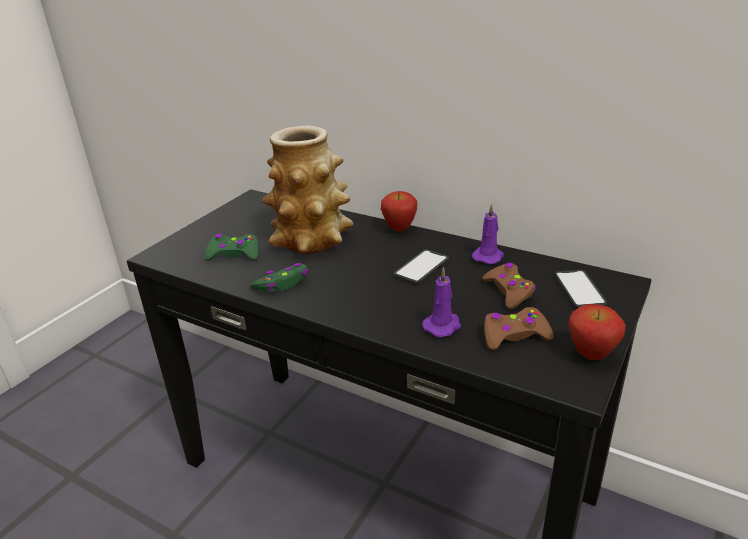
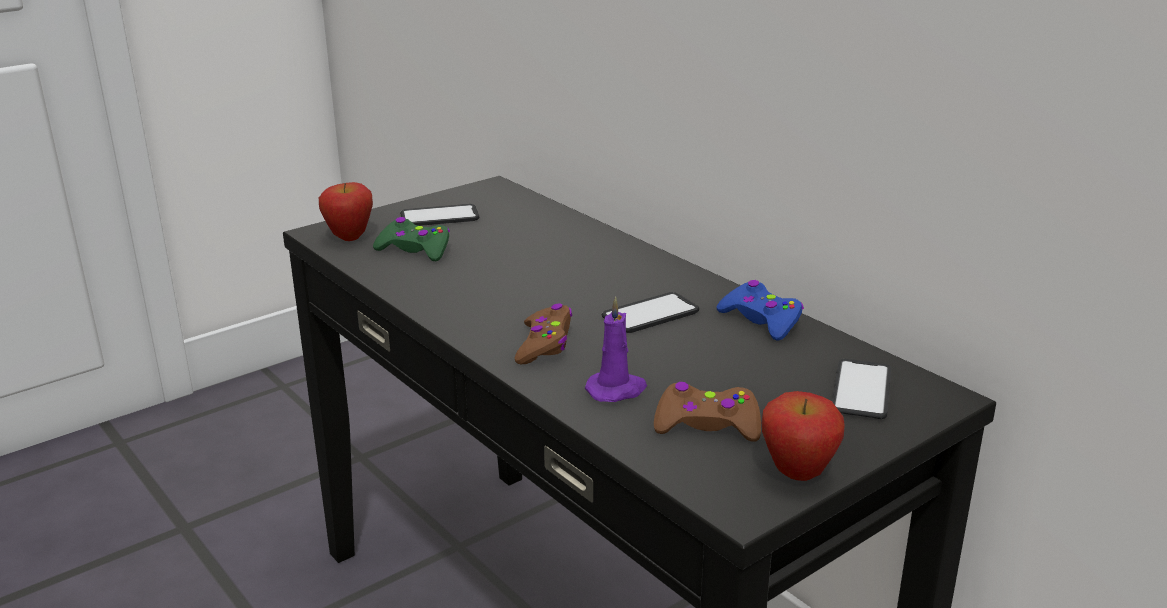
camera: 20 degrees right, 5 degrees down
(233, 227) = (439, 217): none -> phone
(282, 284) = (447, 296): green game controller -> none
(312, 240) = (529, 252): vase -> none
(399, 229) = (661, 261): apple -> apple (349, 238)
(488, 256) = (761, 320): purple candle -> blue game controller
(509, 291) = (750, 370): brown game controller -> brown game controller (544, 344)

